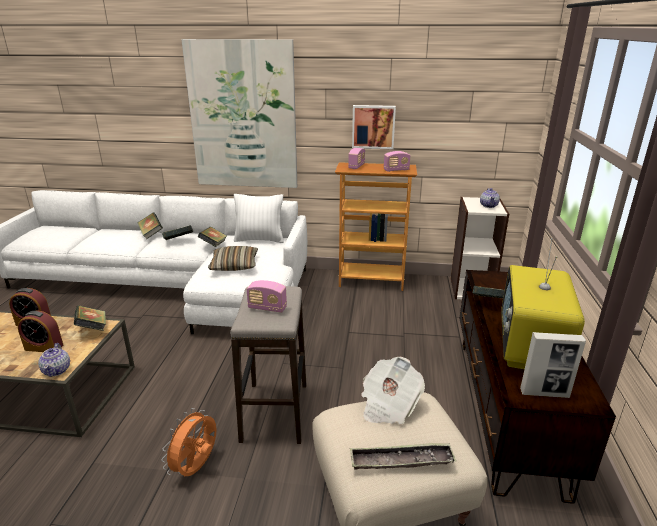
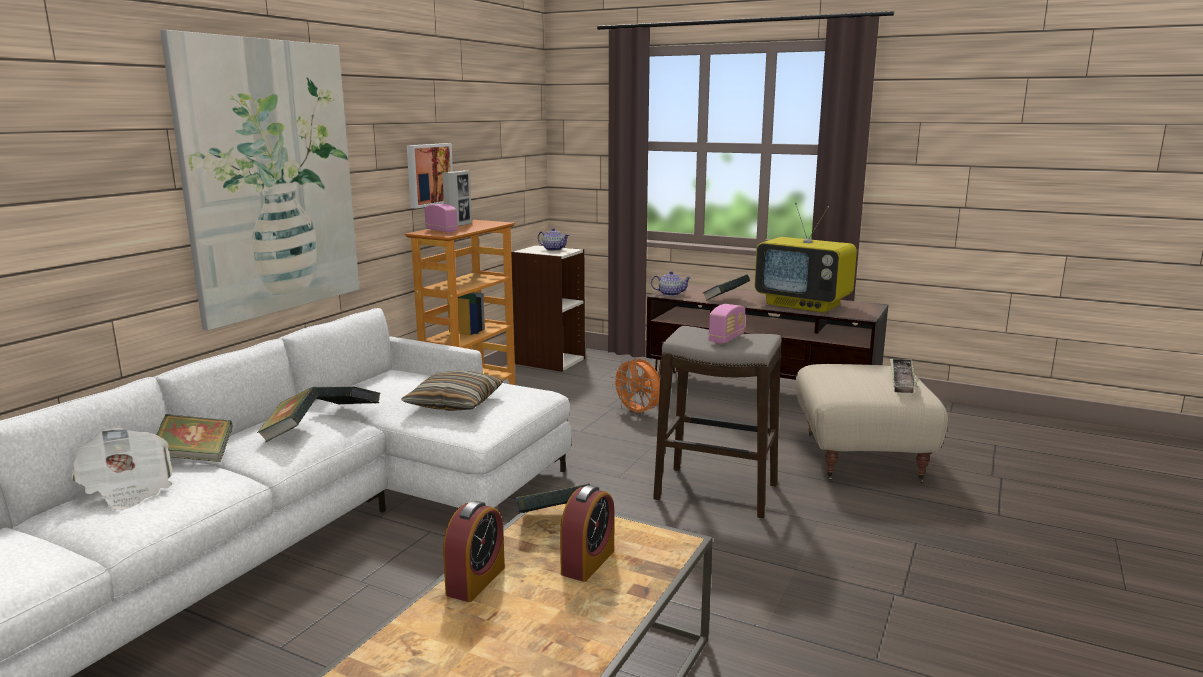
camera: 70 degrees left, 10 degrees down
(57, 370) = (672, 544): teapot -> teapot (670, 294)
(196, 468) = (797, 548): orange fan -> orange fan (638, 413)
(259, 239) = (374, 383): white pillow -> none
(388, 404) = (829, 372): newspaper -> newspaper (128, 490)
(396, 170) = (486, 224): radio -> none
(544, 393) = (861, 311): picture frame -> picture frame (458, 226)

